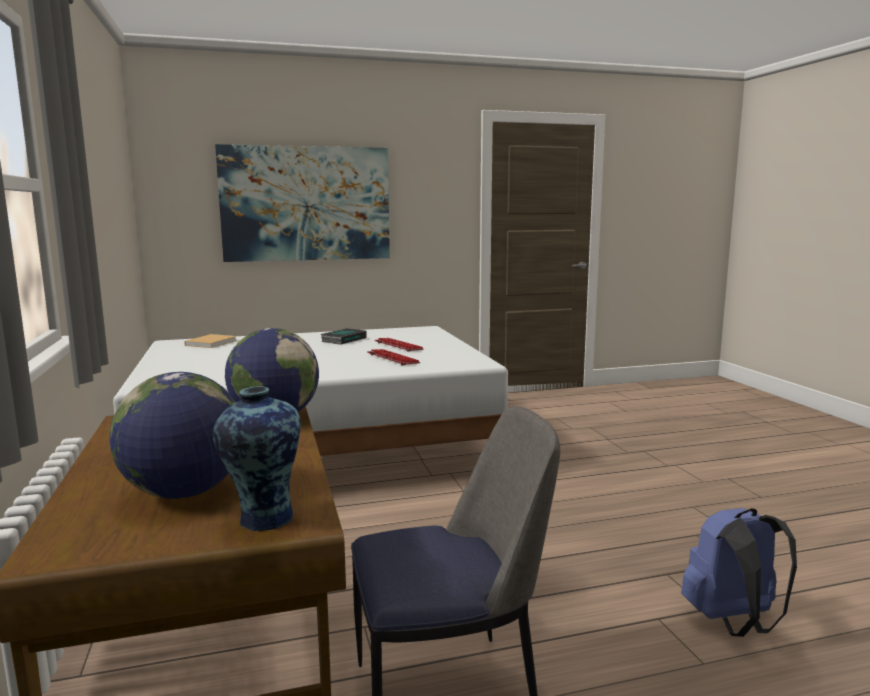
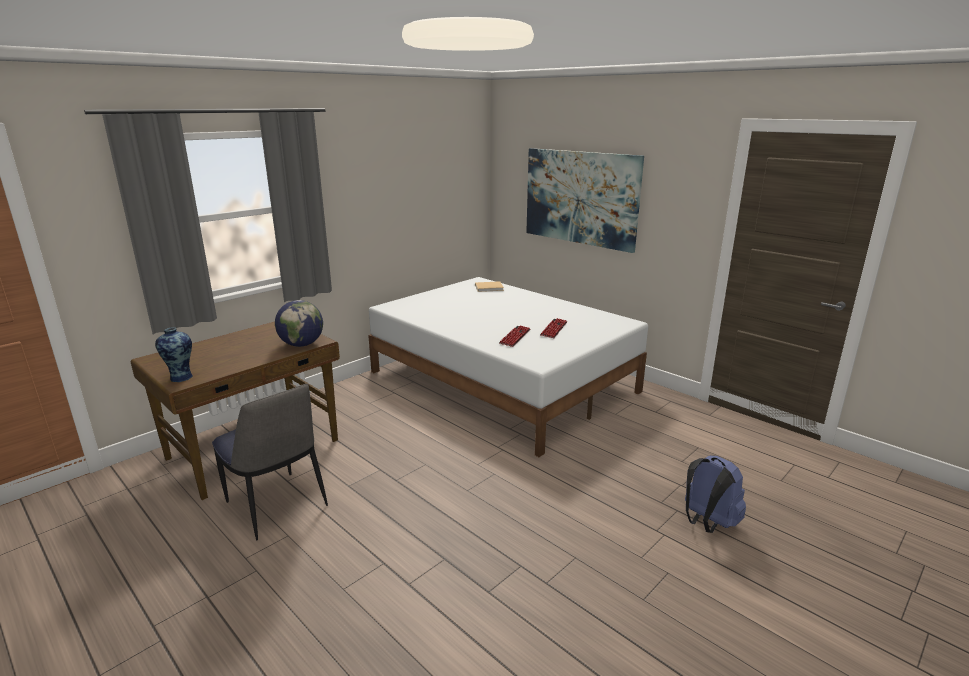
camera: 60 degrees right, 10 degrees up
(184, 493) = (202, 358): globe -> none
(343, 339) = (548, 311): book -> none
(733, 622) = (397, 598): blue backpack -> blue backpack (707, 522)

